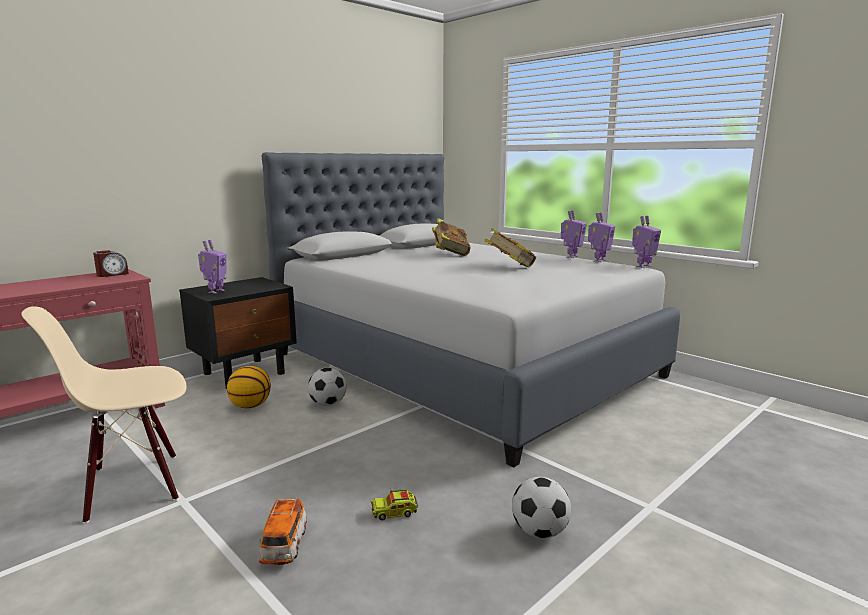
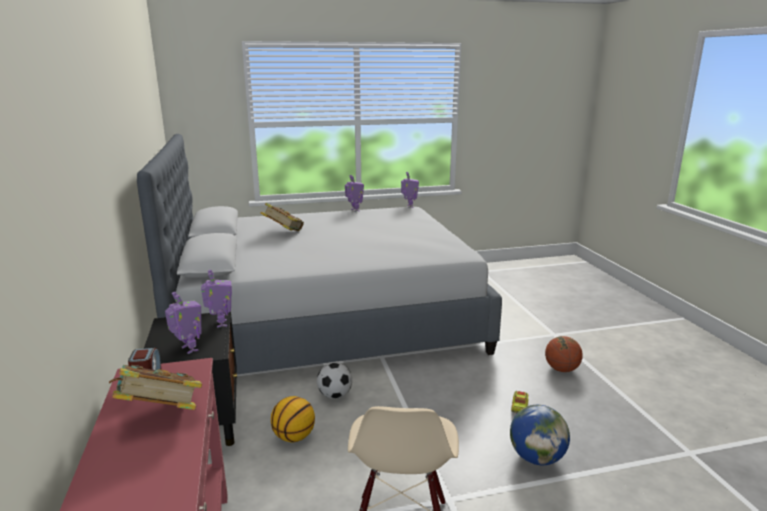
camera: 60 degrees left, 5 degrees up
(284, 546) = (536, 457): toy car -> globe
(509, 267) = (363, 230): book -> book (160, 414)
(539, 532) = (561, 369): football -> basketball
(599, 261) = (378, 209): toy robot -> toy robot (220, 323)

